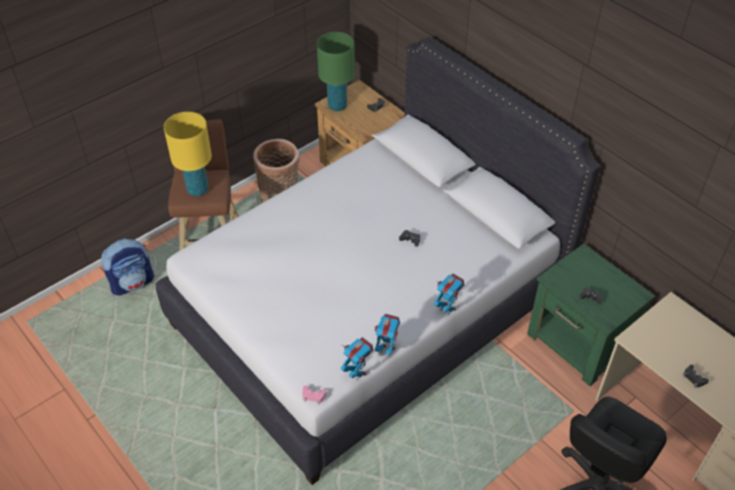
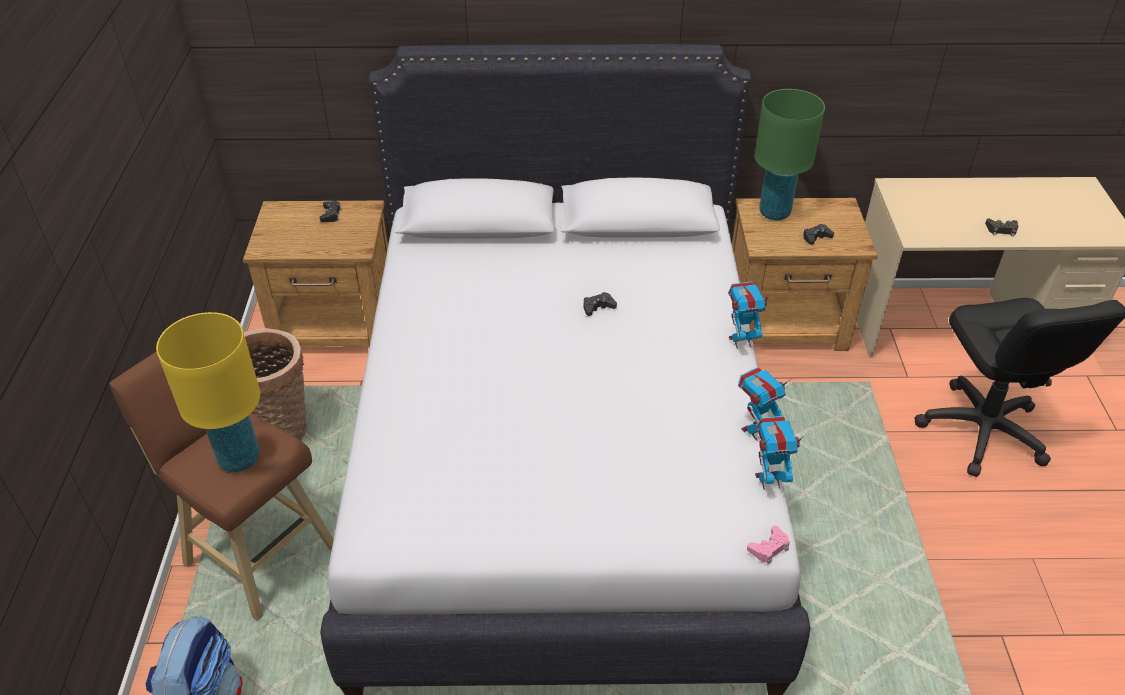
camera: 50 degrees left, 5 degrees down
(337, 106) = (278, 243): green table lamp -> green table lamp (774, 213)
(579, 343) = (786, 322): green nightstand -> brown nightstand

